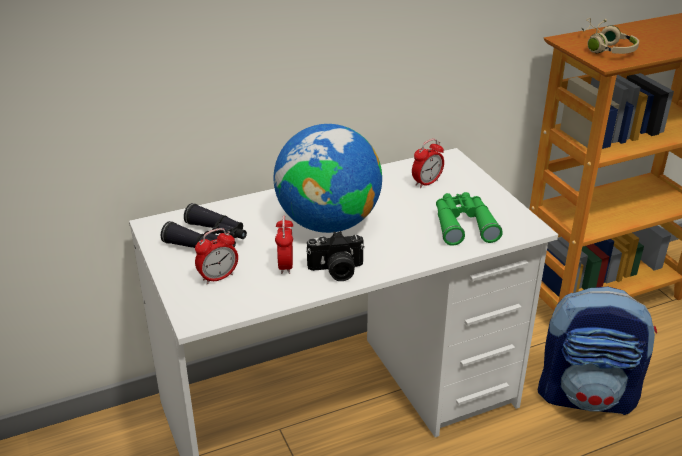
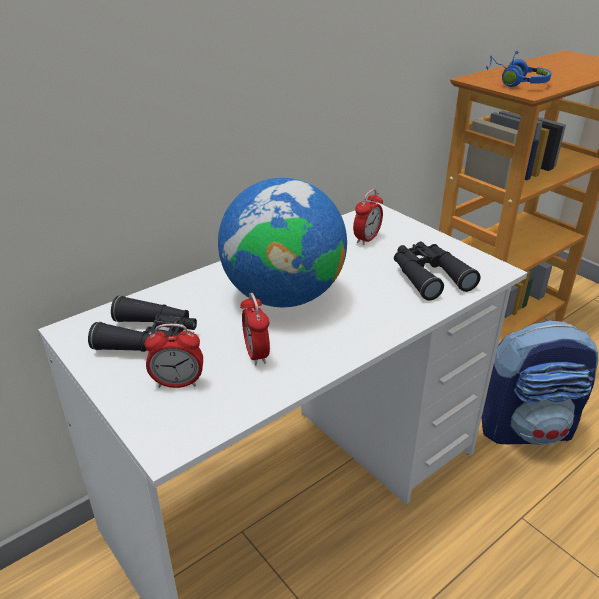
camera: 15 degrees left, 0 degrees up
(218, 277) = (178, 383): alarm clock -> alarm clock turned 45 degrees clockwise
(336, 271) = (319, 350): camera -> none
(463, 224) = (428, 276): green binoculars -> black binoculars
(605, 48) = (515, 82): beige headphones -> blue headphones

